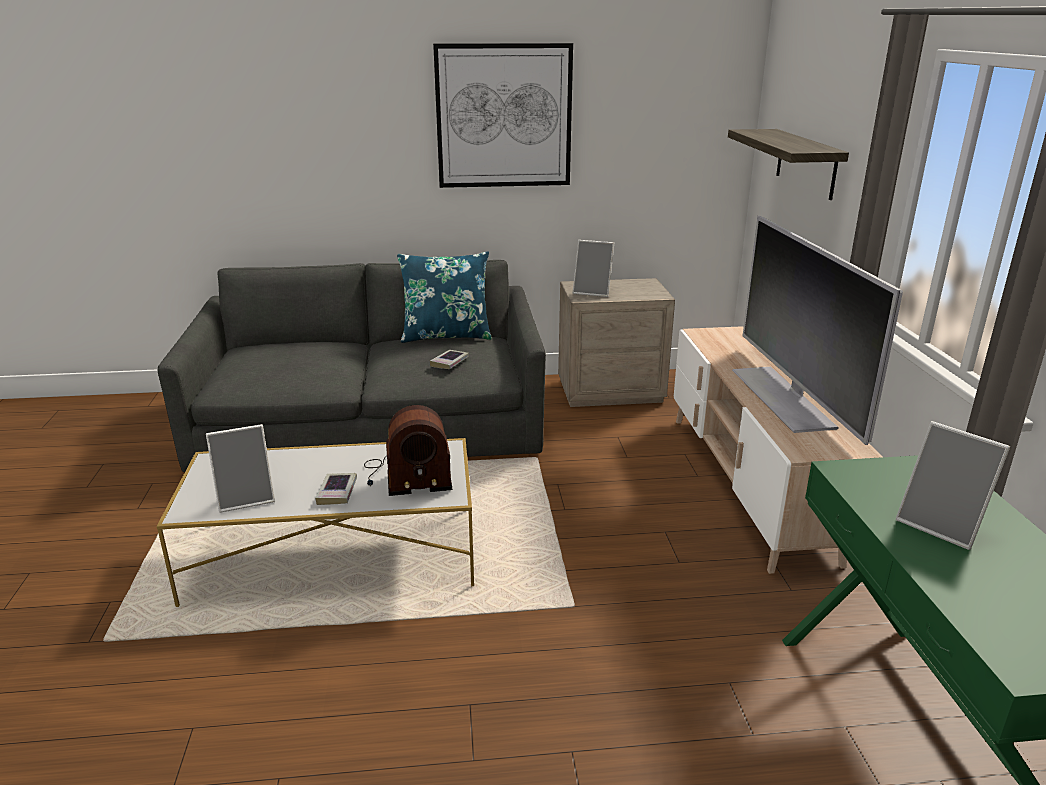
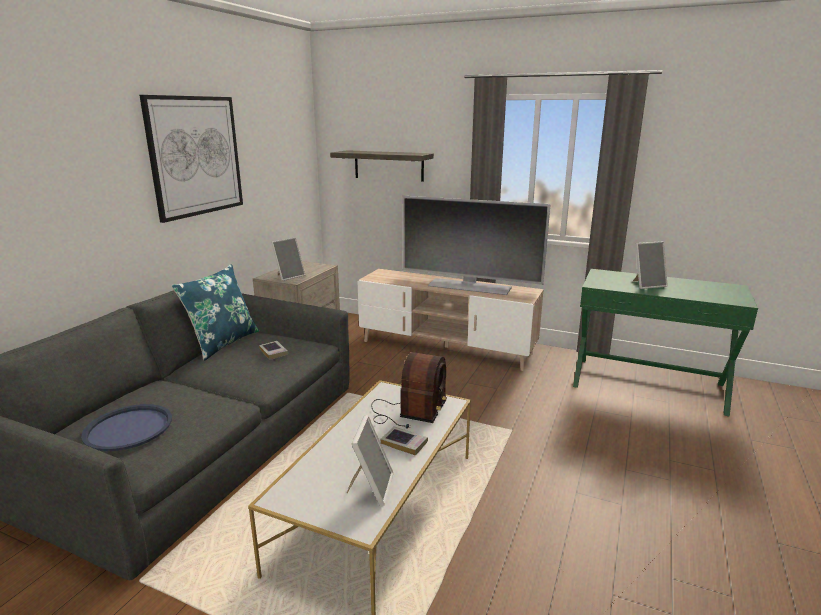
camera: 60 degrees left, 5 degrees down
(260, 362) = (128, 428): none -> blue tray

